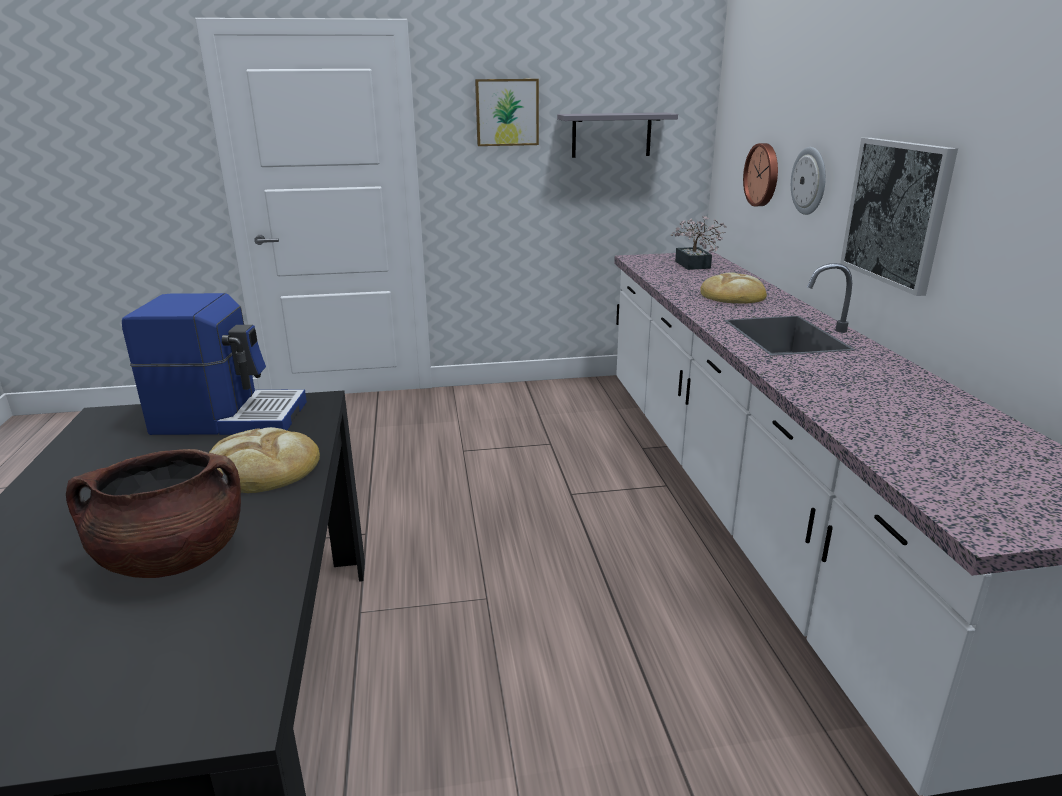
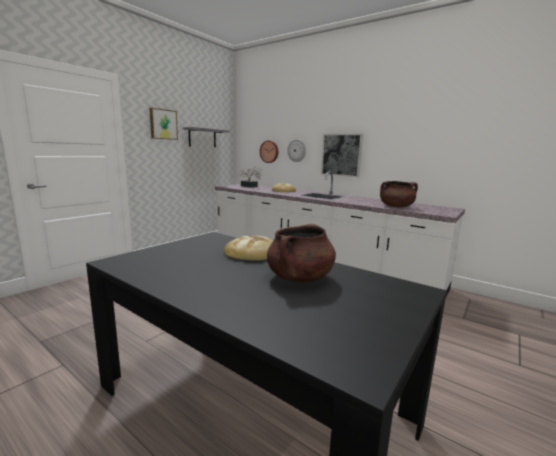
camera: 45 degrees left, 10 degrees down
(229, 417) = (188, 247): coffee machine -> none
(896, 436) = (396, 206): none -> brown cooking pot

